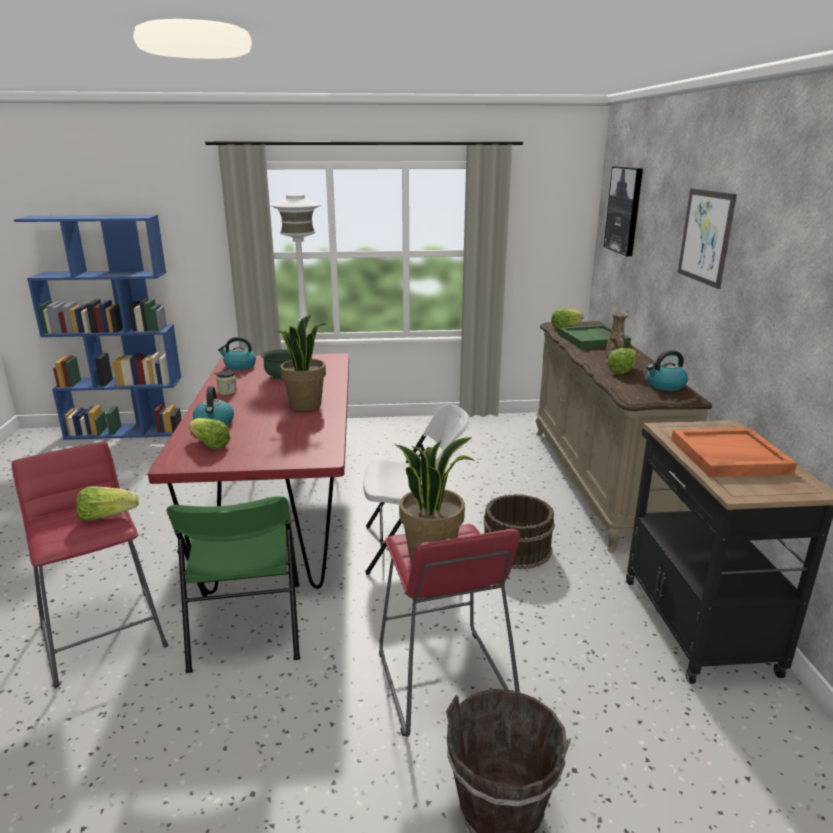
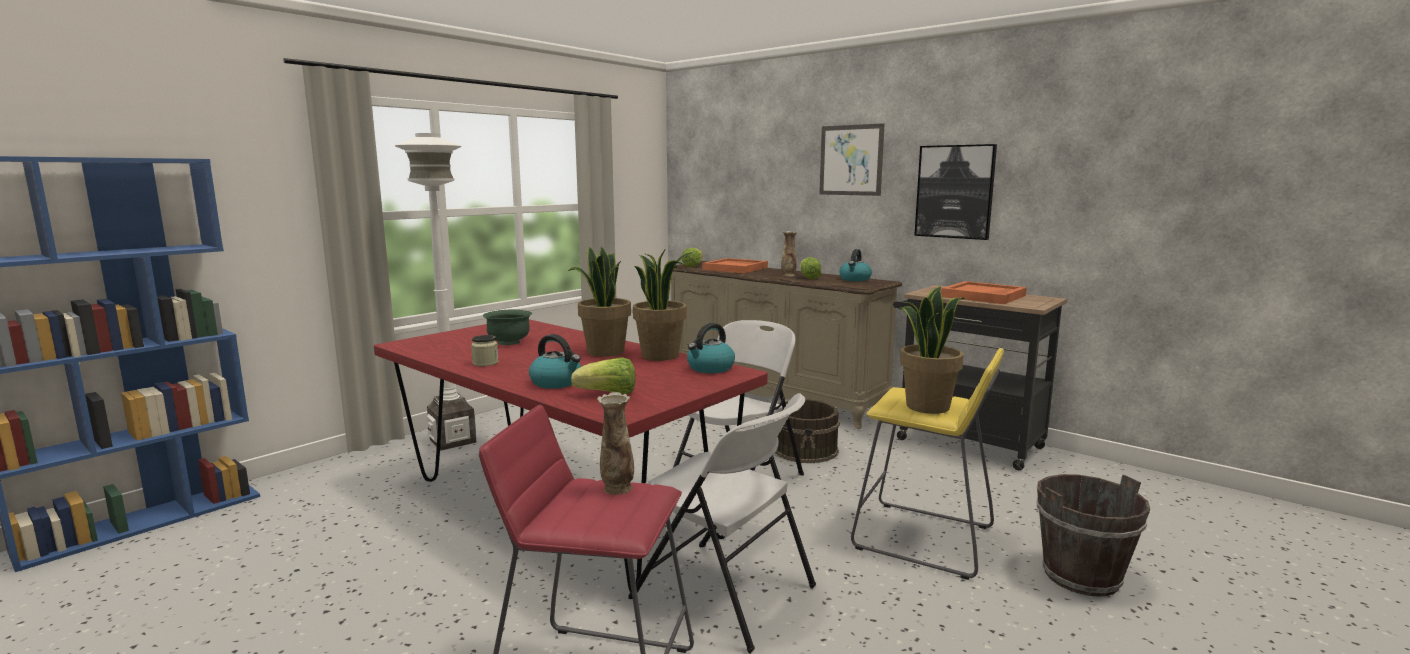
camera: 45 degrees left, 10 degrees down
(106, 516) = (617, 489): lettuce -> vase
(239, 366) = (428, 346): kettle -> kettle (710, 368)
(247, 625) = (723, 592): green chair -> white chair
(325, 421) = (661, 355): none -> potted plant
(444, 681) = (923, 538): red stool -> yellow stool
(593, 339) = (736, 268): green tray -> orange tray
(624, 210) = (717, 157): picture -> picture (955, 191)

